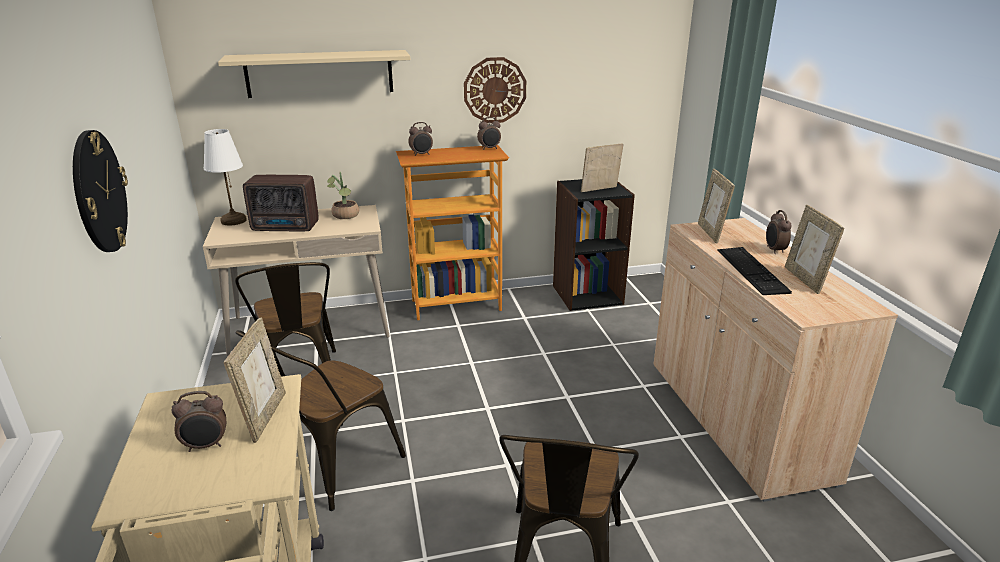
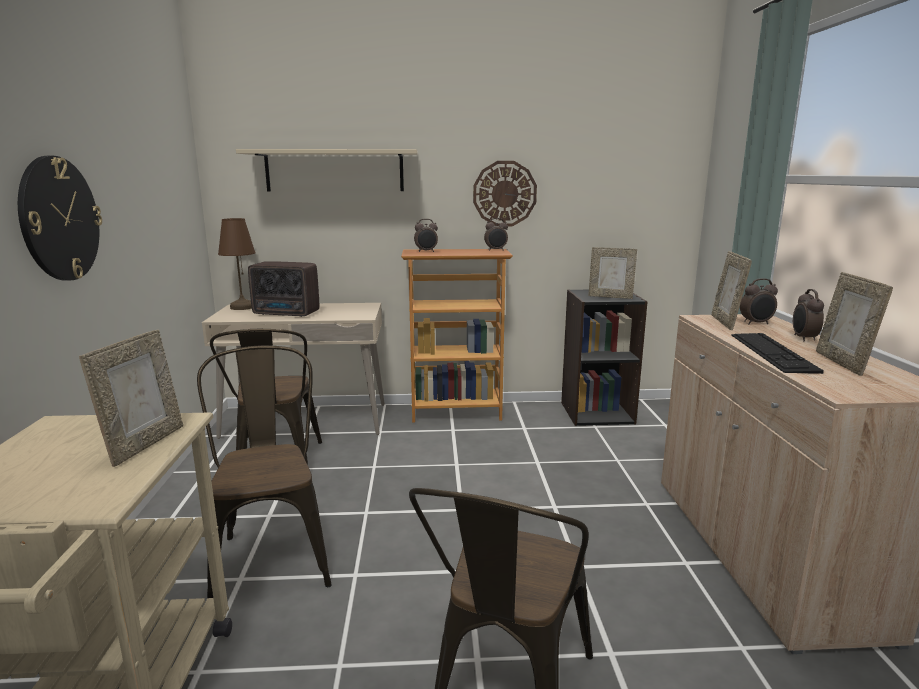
camera: 10 degrees right, 10 degrees down
(206, 446) = (60, 465): alarm clock -> alarm clock (756, 323)
(233, 221) = (242, 307): white table lamp -> brown table lamp
(331, 470) = (272, 554): brown chair -> brown chair turned 120 degrees clockwise
(345, 216) = (347, 309): potted plant -> none
(600, 190) = (610, 297): picture frame -> picture frame turned 150 degrees counterclockwise

